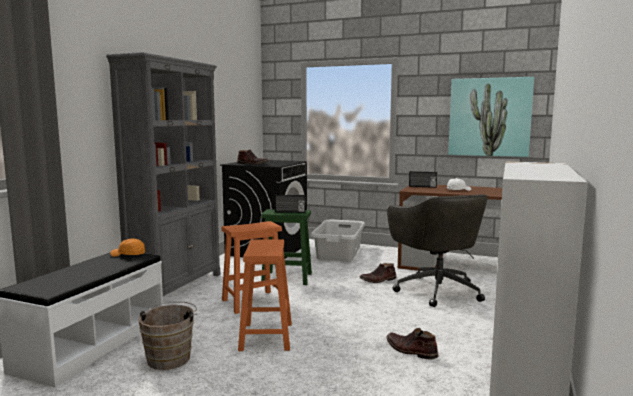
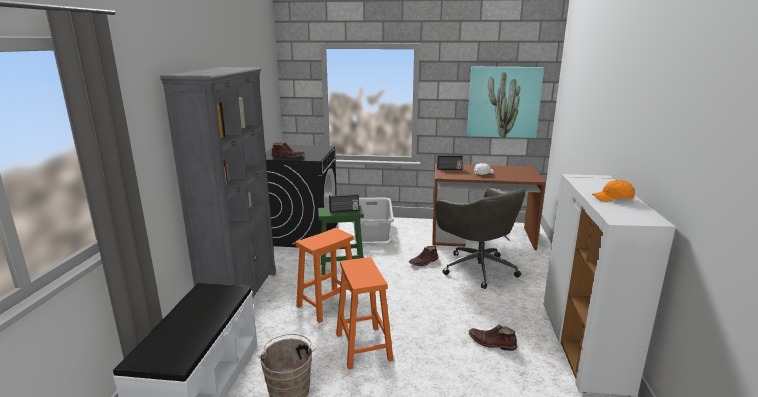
camera: 15 degrees left, 10 degrees up
(128, 255) = (218, 291): orange cap -> orange cap (613, 198)

